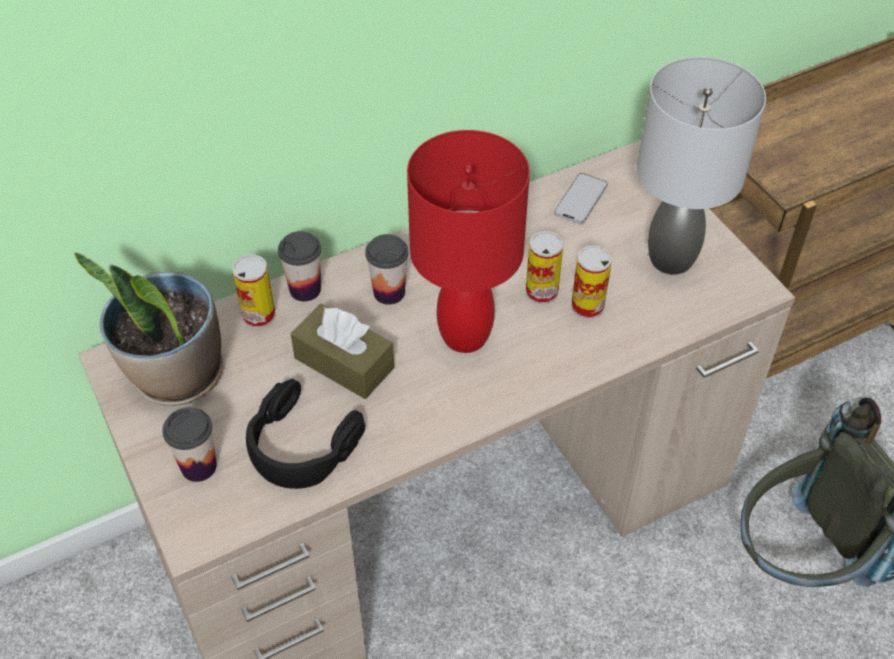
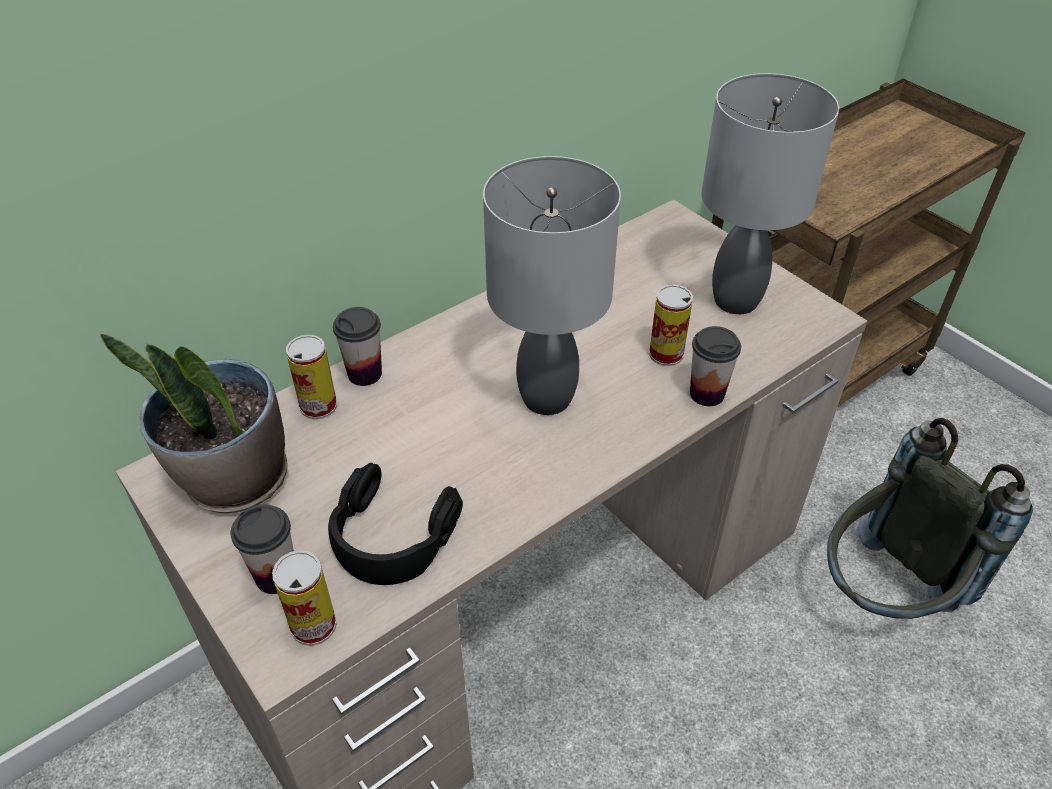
camera: 10 degrees left, 5 degrees down
(344, 363) = (422, 442): brown tissue box -> none
(389, 292) = (456, 366): cup -> cup (707, 394)
(464, 337) = (546, 399): red table lamp -> grey table lamp
(541, 292) = (615, 346): can -> can (313, 625)
(580, 199) = (630, 257): phone -> none

